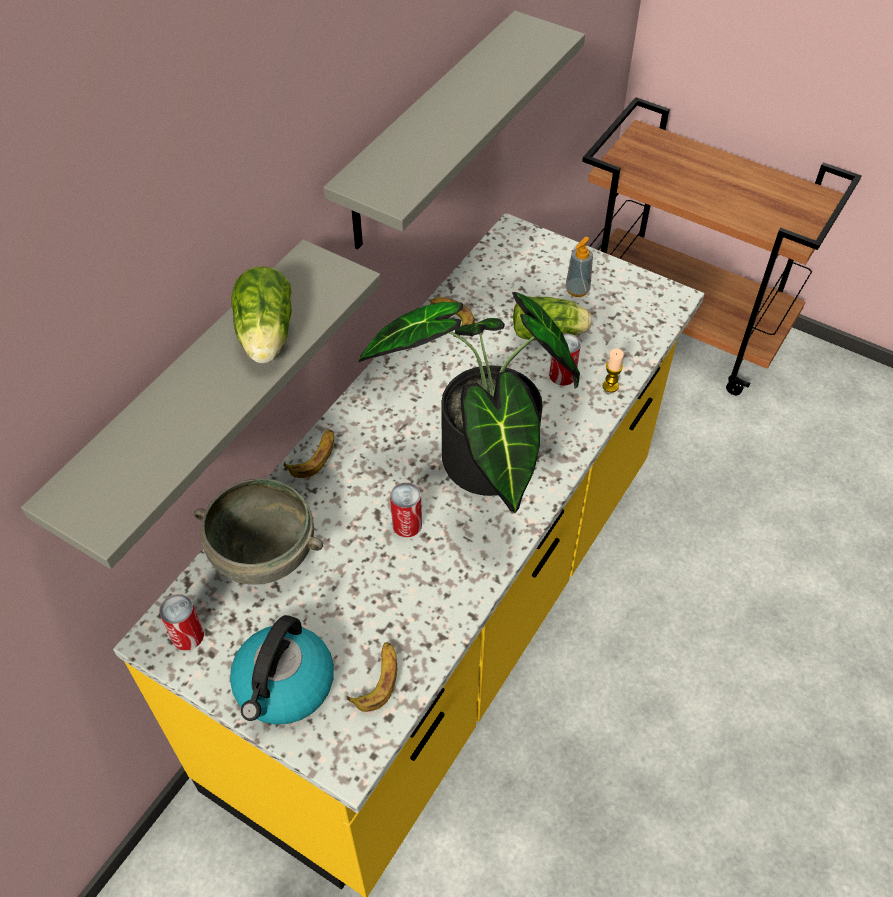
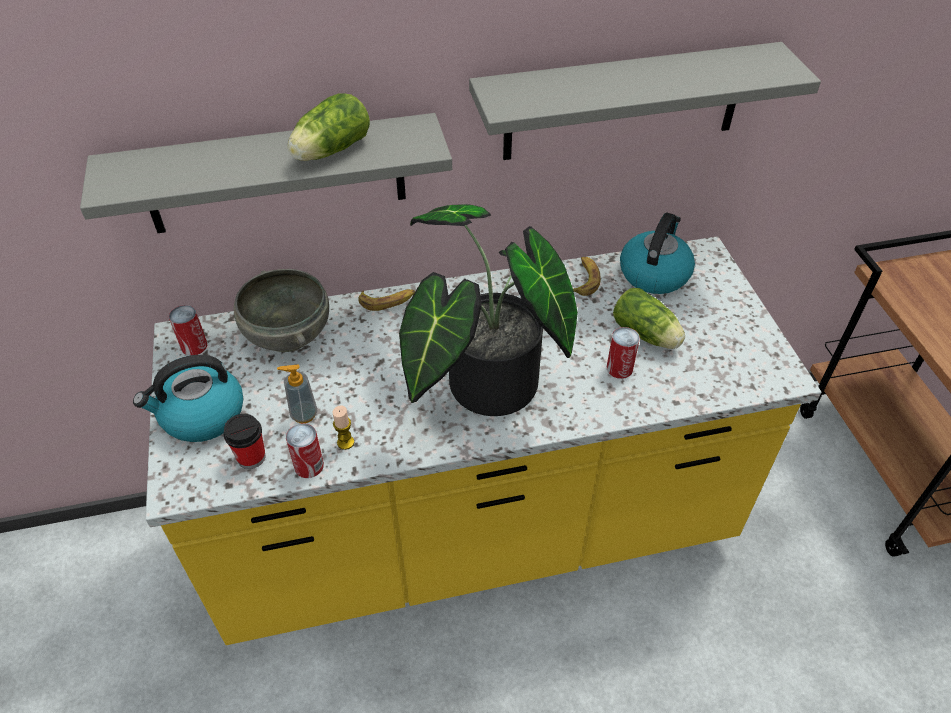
camera: 45 degrees right, 5 degrees down
(377, 679) = (251, 457): banana -> cup
(407, 524) = (388, 382): can -> can (309, 466)
(496, 277) = (654, 273): none -> kettle
(577, 290) = (708, 320): soap dispenser -> soap dispenser (304, 414)
(610, 386) = (648, 401): candle -> candle (345, 442)

